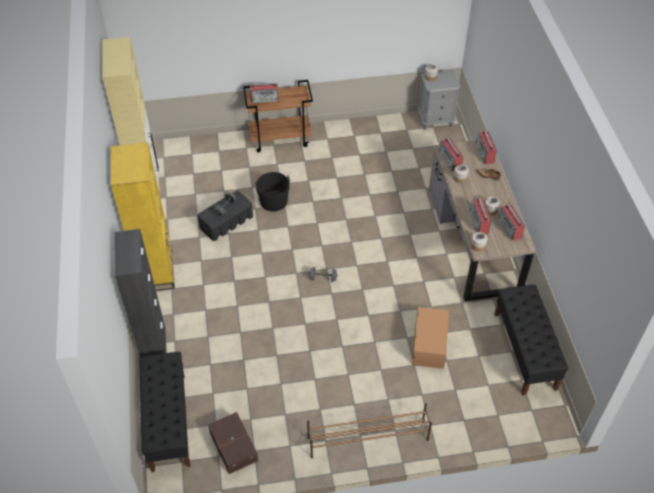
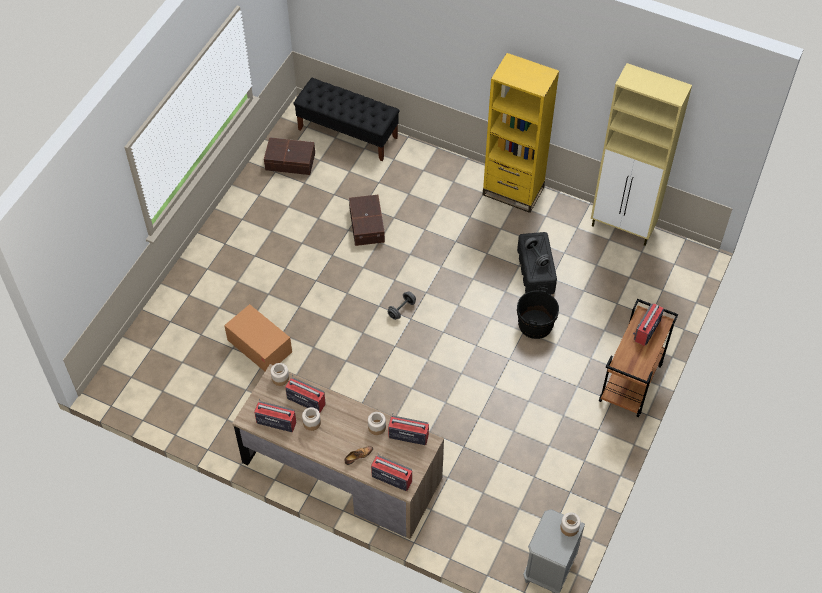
camera: 125 degrees right, 5 degrees up
(155, 349) = (426, 154): black cabinet -> none
(261, 345) = (367, 225): none -> brown storage box
(367, 438) = (218, 246): brown shoe rack -> none
(525, 351) = (185, 416): black bench -> none

